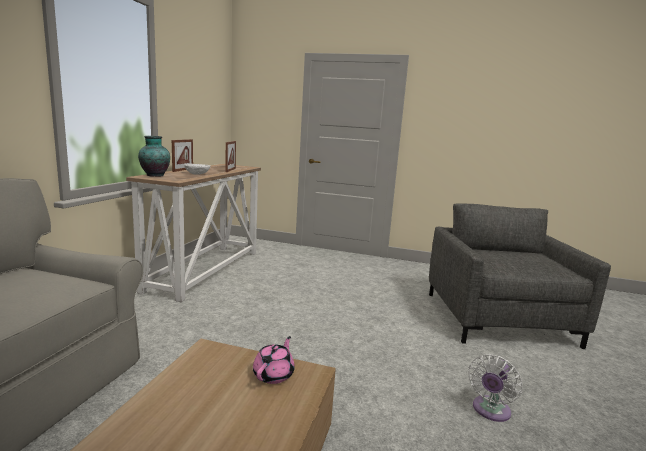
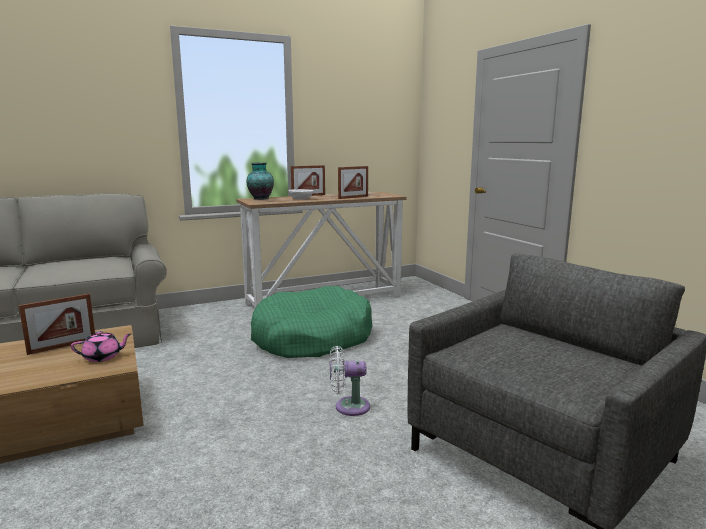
camera: 50 degrees right, 0 degrees up
(198, 389) = (62, 346): none -> picture frame
(265, 302) = (312, 338): none -> green dog bed
(490, 411) = (277, 507): white fan -> white fan (348, 406)

